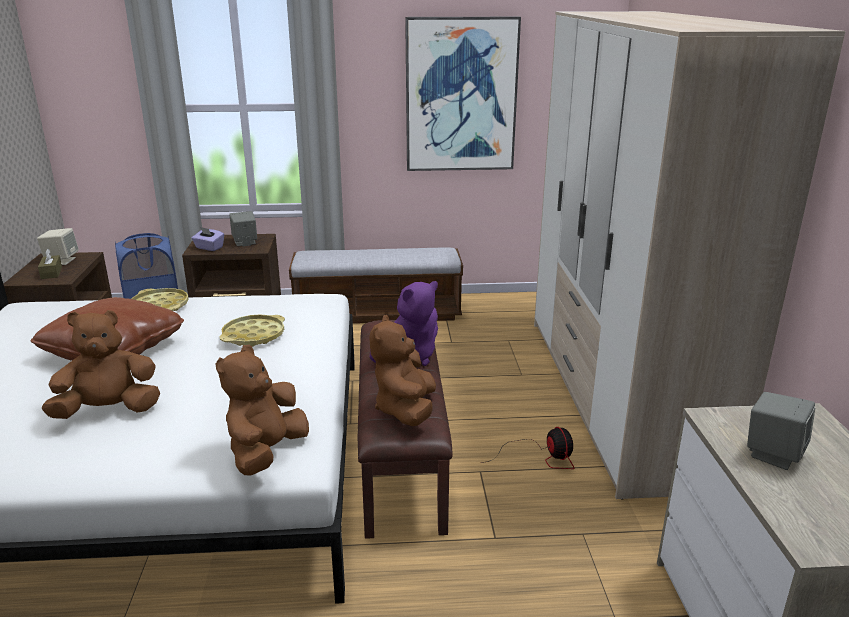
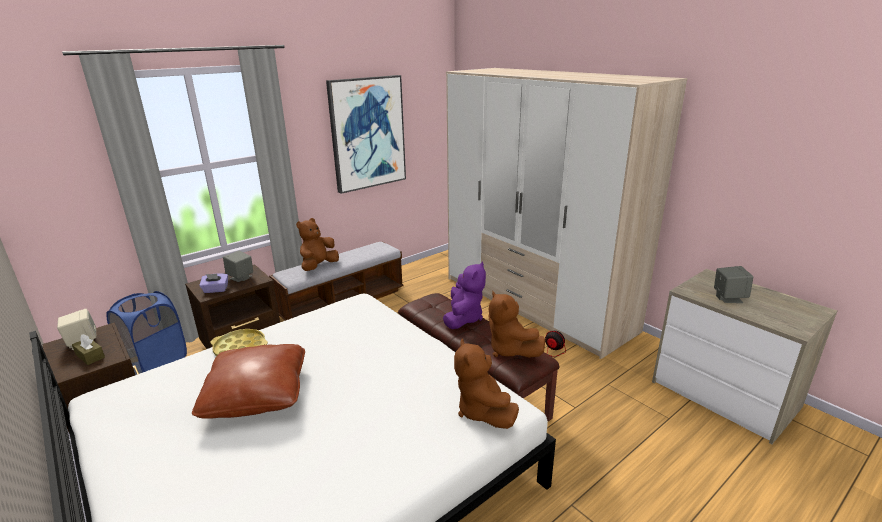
camera: 35 degrees left, 0 degrees up
(109, 410) = (330, 438): brown plush toy -> brown plush toy (318, 266)
(254, 336) = (351, 342): yellow tray -> none

